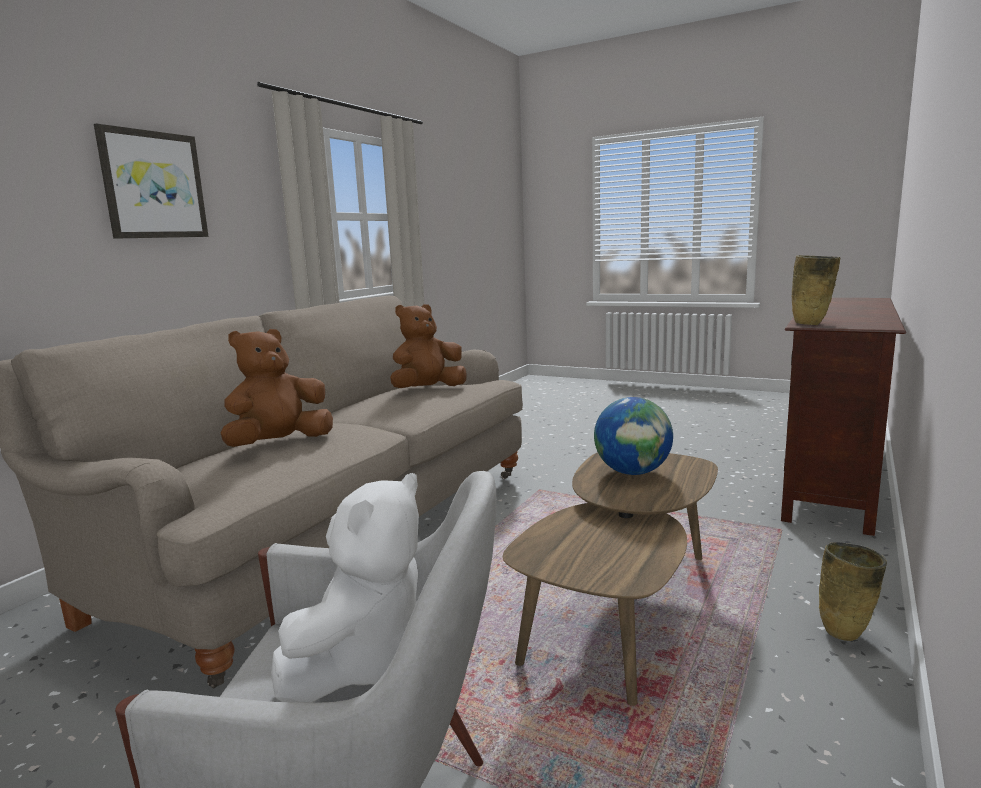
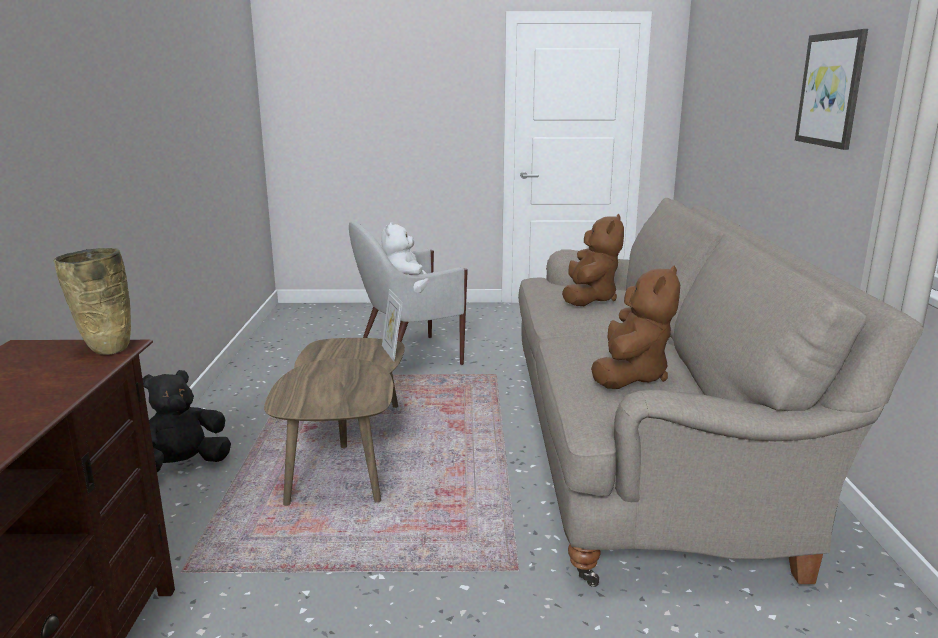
camera: 150 degrees right, 5 degrees up
(533, 537) = (392, 352): none -> picture frame
(632, 472) = (342, 387): globe -> none
(846, 634) = (183, 466): beige vase -> black plush toy

